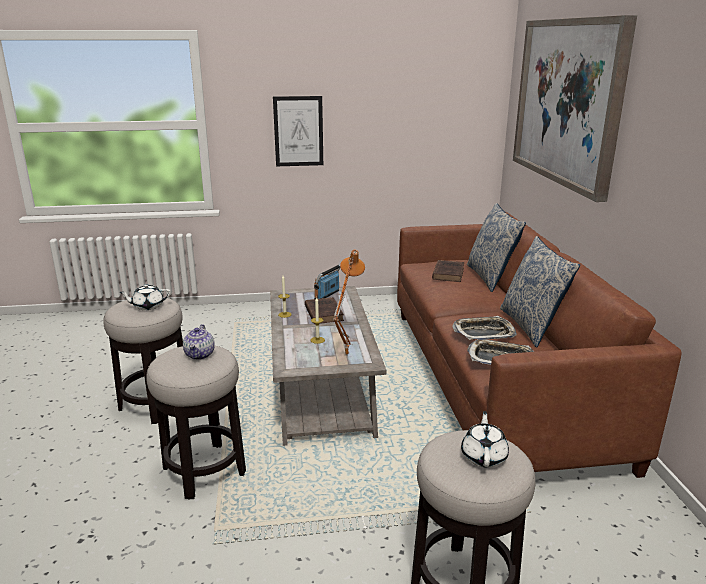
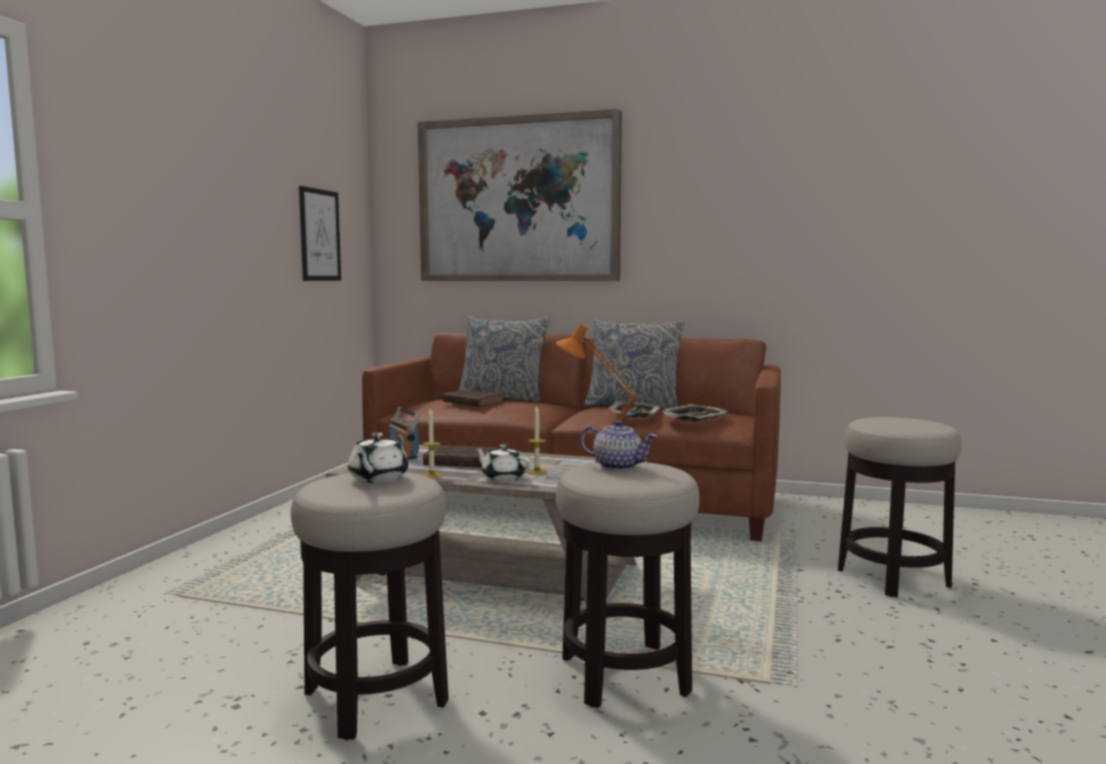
camera: 65 degrees left, 15 degrees down
(298, 131) = (182, 239): picture -> picture (320, 235)
(484, 456) = (902, 420): white teapot -> white teapot (503, 478)

